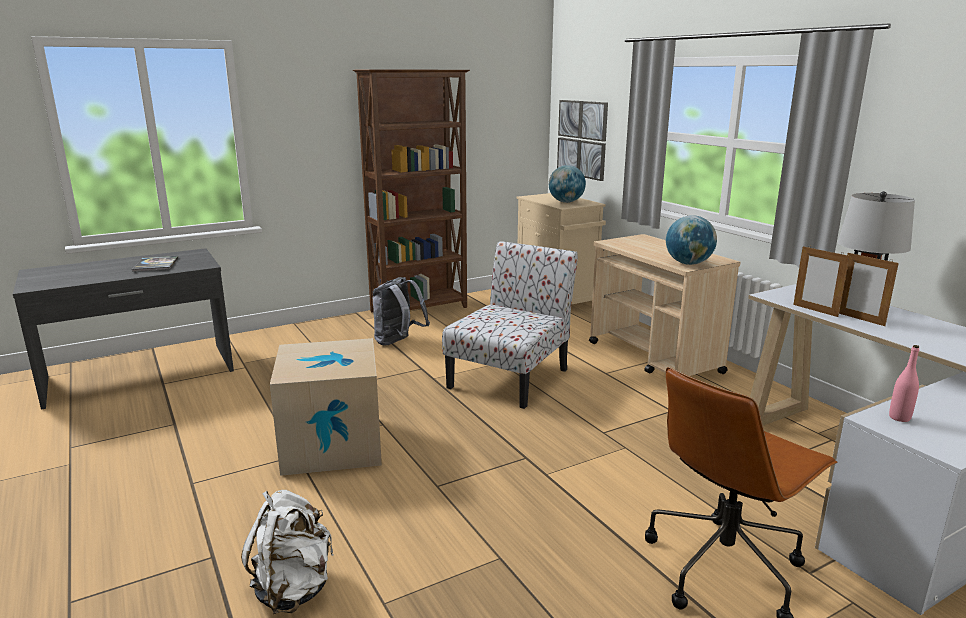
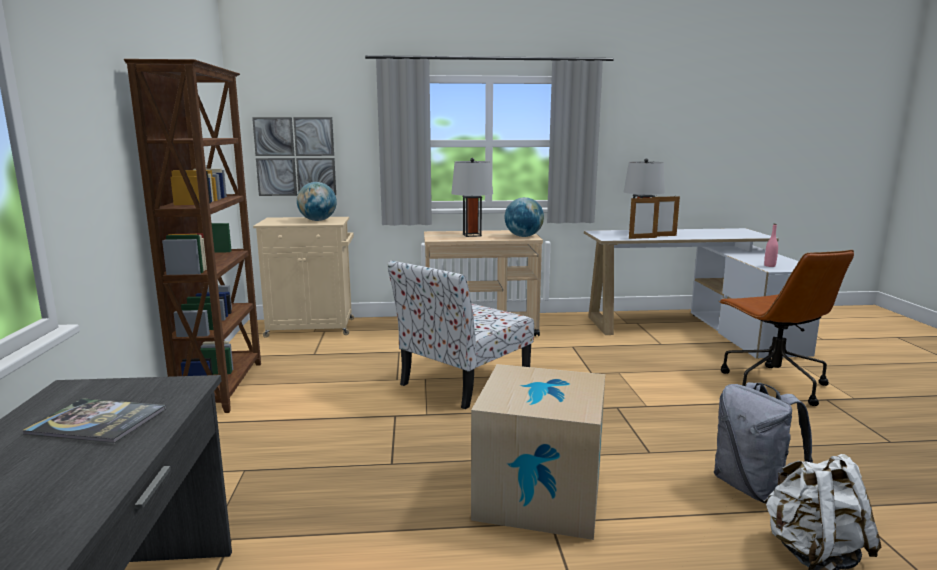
camera: 65 degrees left, 5 degrees down
(398, 342) = (305, 415): grey backpack -> grey backpack (753, 488)
(510, 377) = (463, 381): chair -> chair turned 105 degrees counterclockwise
(655, 248) = (472, 235): none -> grey table lamp

